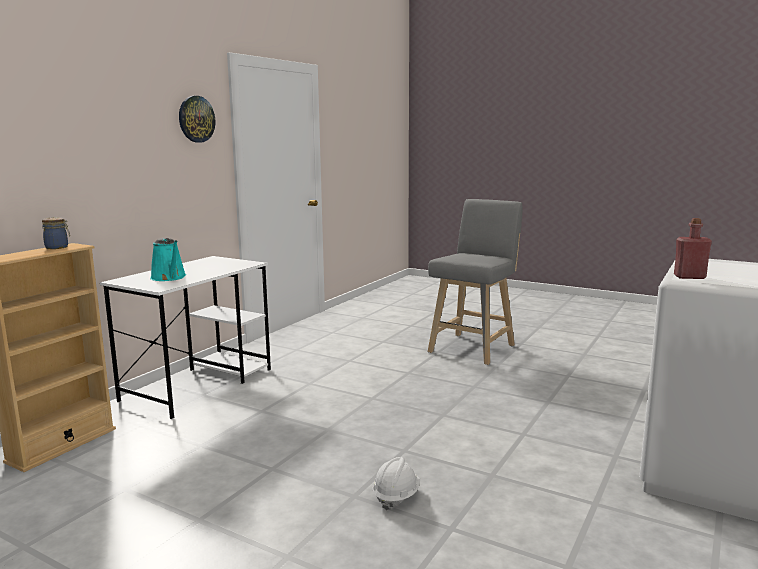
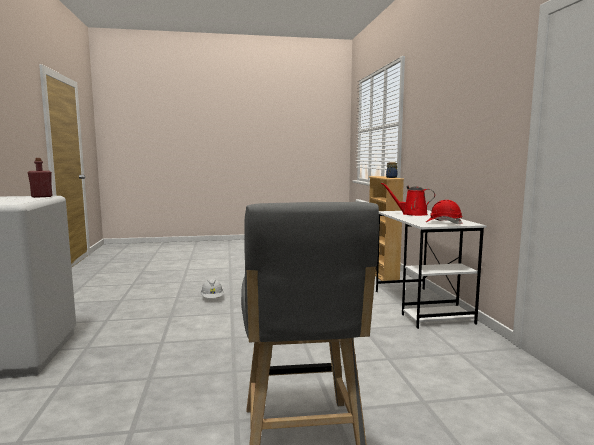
camera: 140 degrees right, 5 degrees down
(169, 278) = (411, 214): turquoise watering can -> red watering can
(196, 119) = (498, 92): wall clock -> none
(227, 262) = (443, 223): none -> red hard hat

